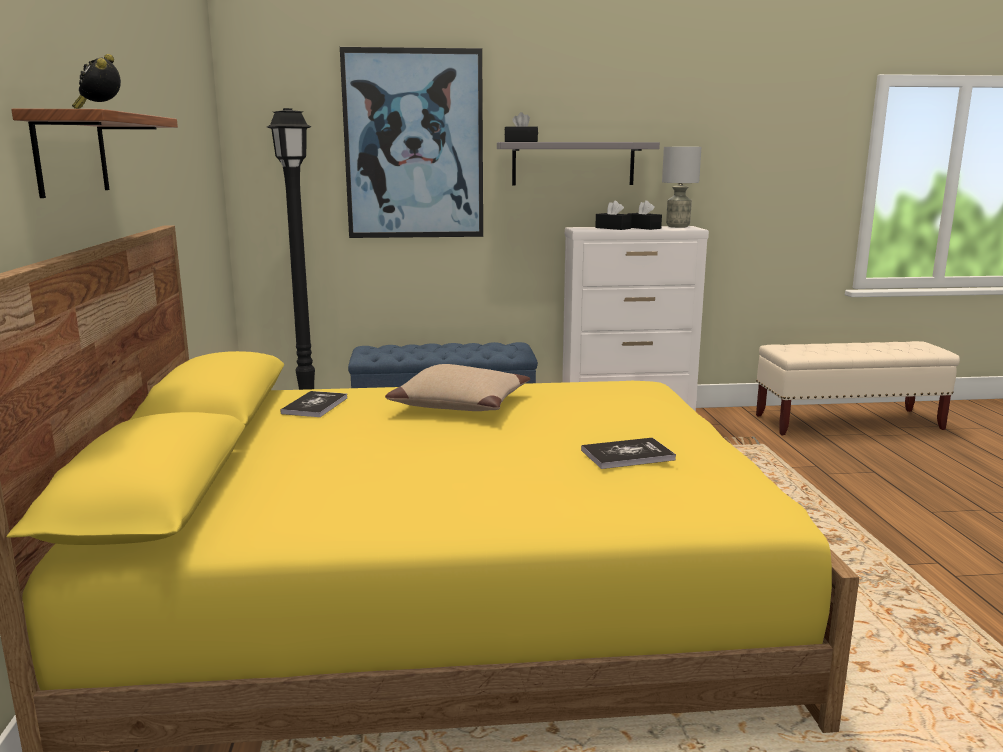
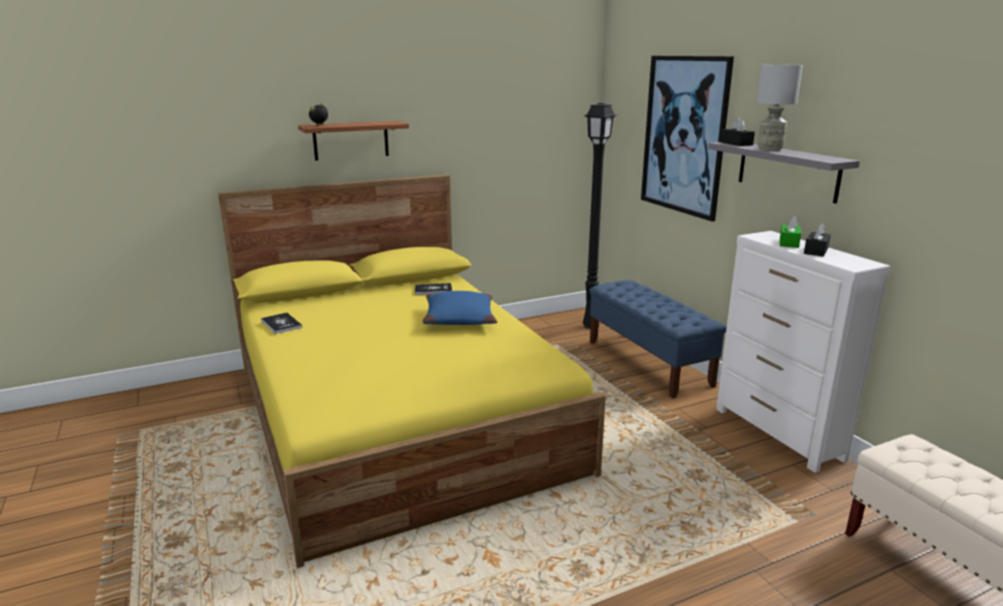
camera: 70 degrees right, 5 degrees up
(461, 404) = (460, 319): beige pillow -> blue pillow
(613, 228) = (789, 243): black tissue box -> green tissue box
(627, 455) = (369, 367): book -> book (281, 324)
(677, 226) = (858, 260): grey table lamp -> grey table lamp (770, 149)

